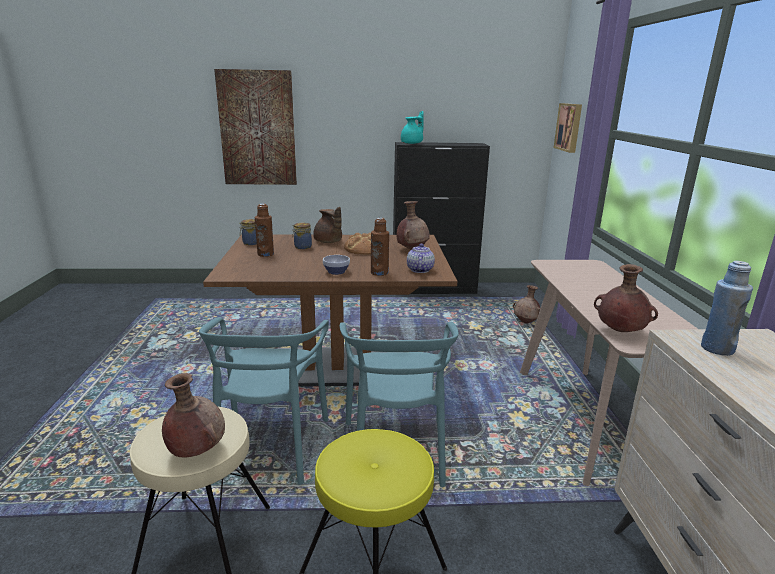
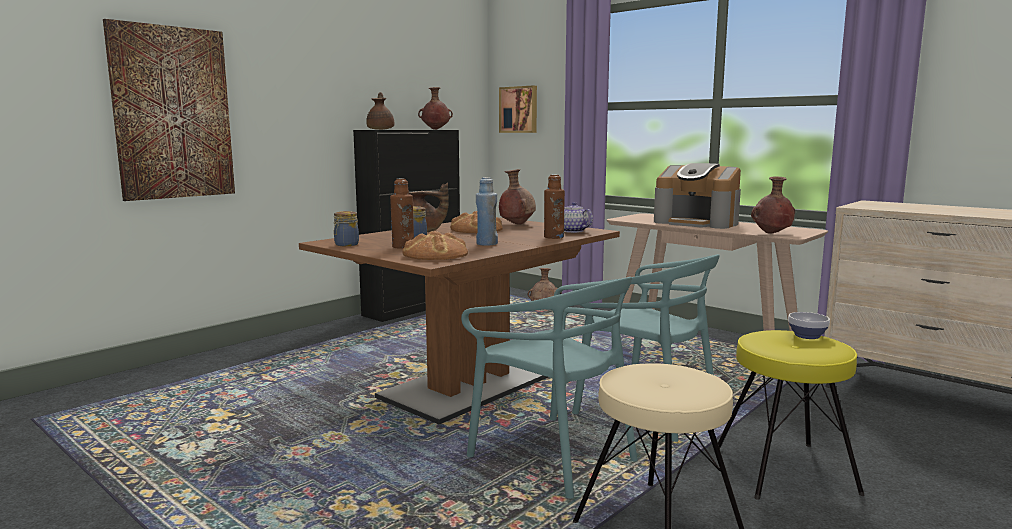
camera: 45 degrees left, 10 degrees down
(196, 451) = (701, 383): brown vase -> brown vase (435, 129)
(251, 268) = (435, 255): none -> bread
(336, 271) = (519, 242): bowl -> bowl (806, 336)
(412, 143) = (381, 129): turquoise teapot -> brown teapot
(601, 290) = (697, 223): none -> coffee machine
(717, 349) = (879, 206): blue bottle -> blue bottle (486, 244)

